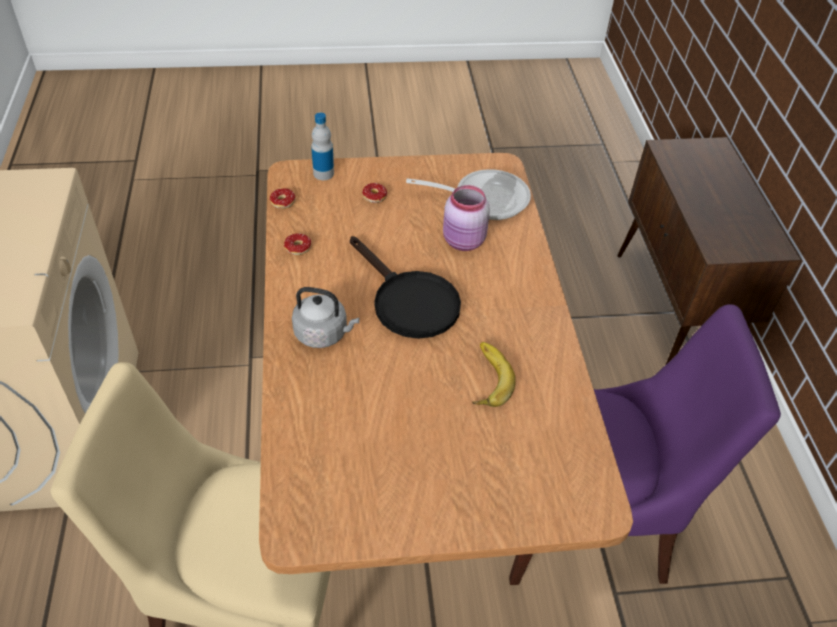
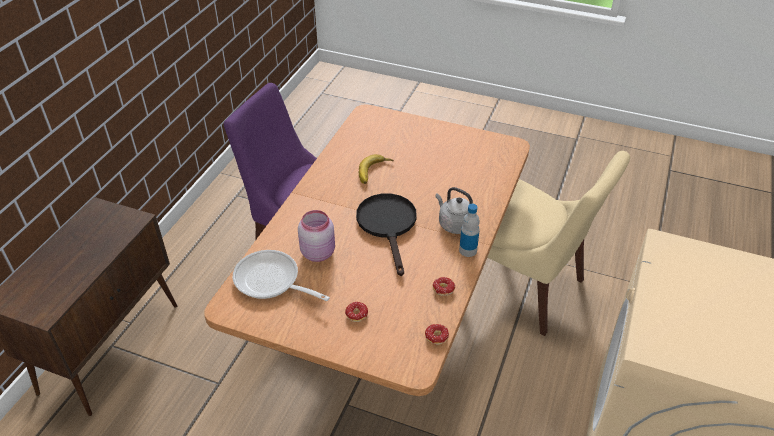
camera: 150 degrees left, 5 degrees down
(323, 173) = (385, 356): bottle -> bottle (468, 250)

